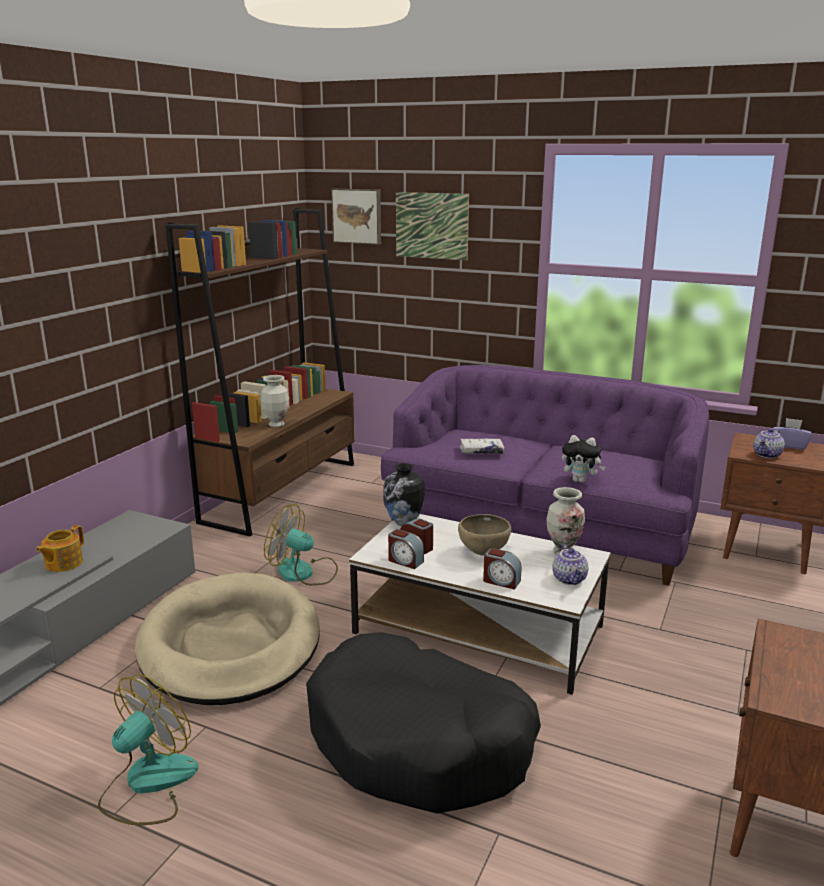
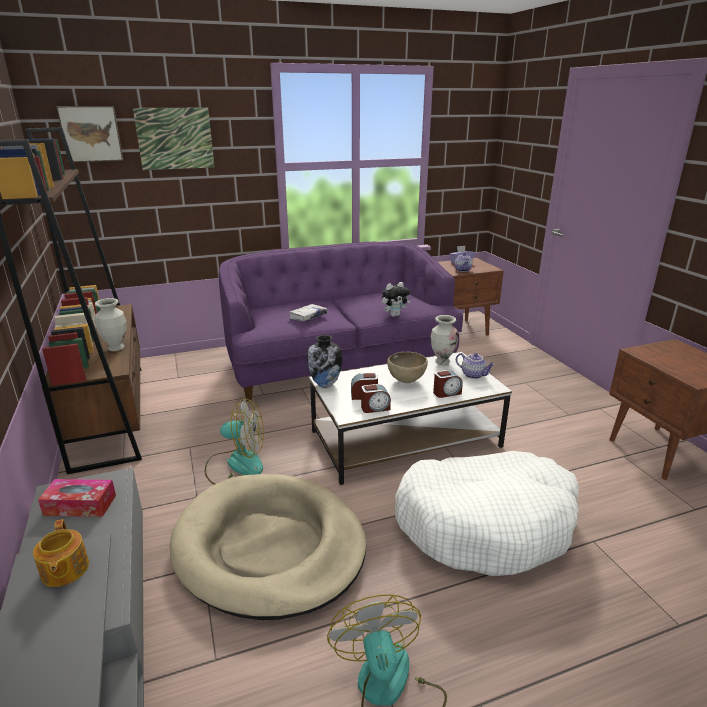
camera: 45 degrees left, 5 degrees up
(128, 533) = (80, 505): none -> tissue box
(304, 573) = (236, 464): fan -> fan turned 150 degrees counterclockwise
(419, 742) = (486, 523): black dog bed -> white dog bed

